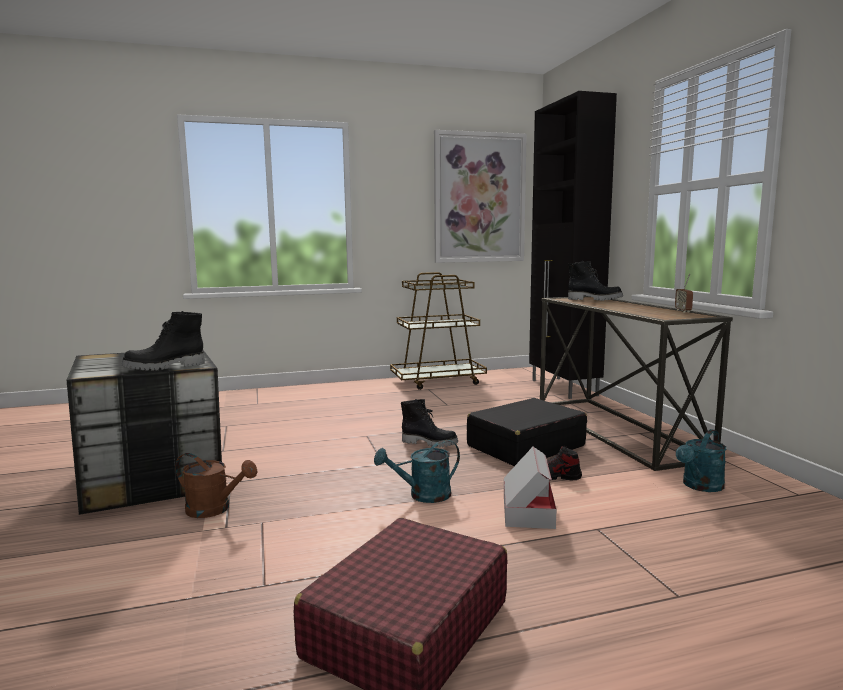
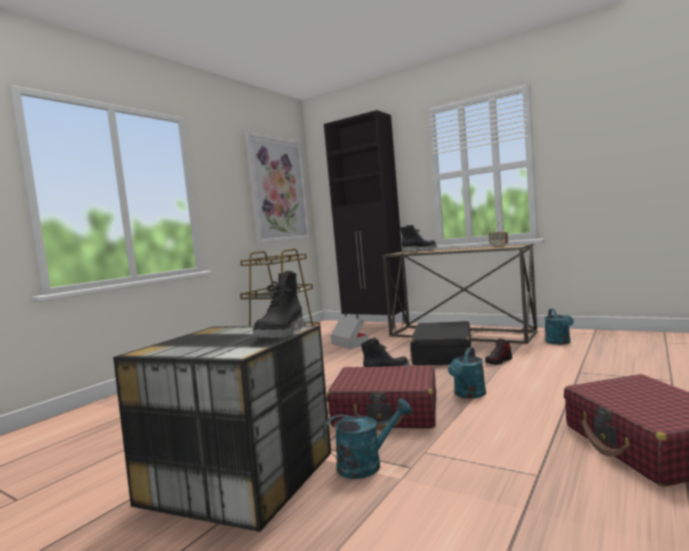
camera: 40 degrees left, 5 degrees down
(215, 509) = (367, 464): brown watering can -> turquoise watering can
(328, 478) = (386, 412): none -> red suitcase
(527, 510) = (533, 378): cardboard box -> cardboard box (349, 344)

